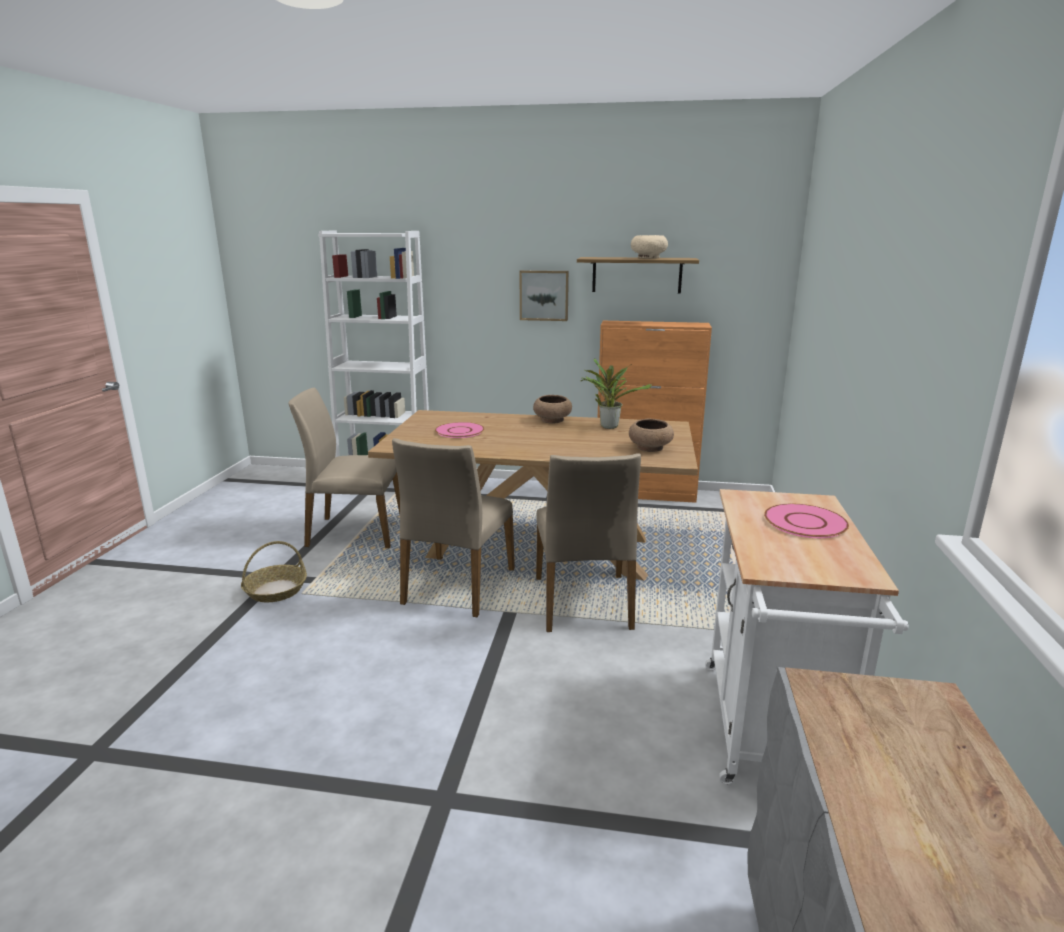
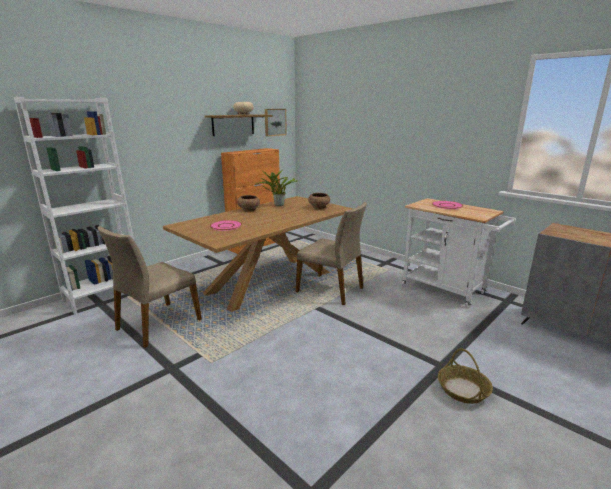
camera: 55 degrees left, 0 degrees up
(276, 590) = (191, 372): basket -> basket (462, 389)
(457, 586) = (275, 312): beige chair -> none
(544, 295) = (186, 140): picture -> picture (274, 122)

